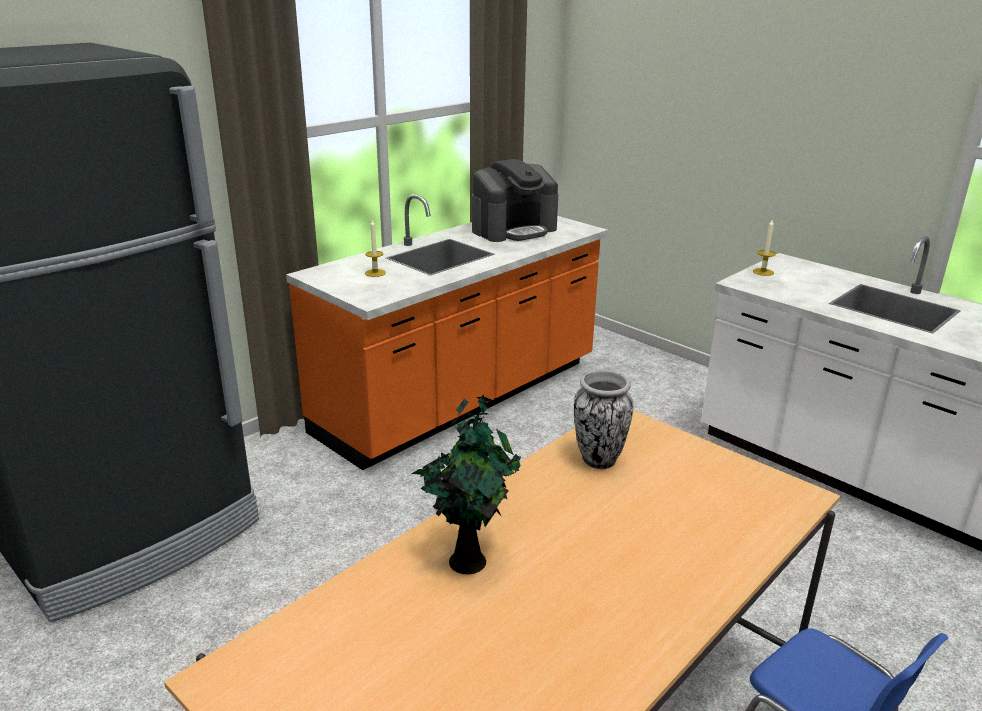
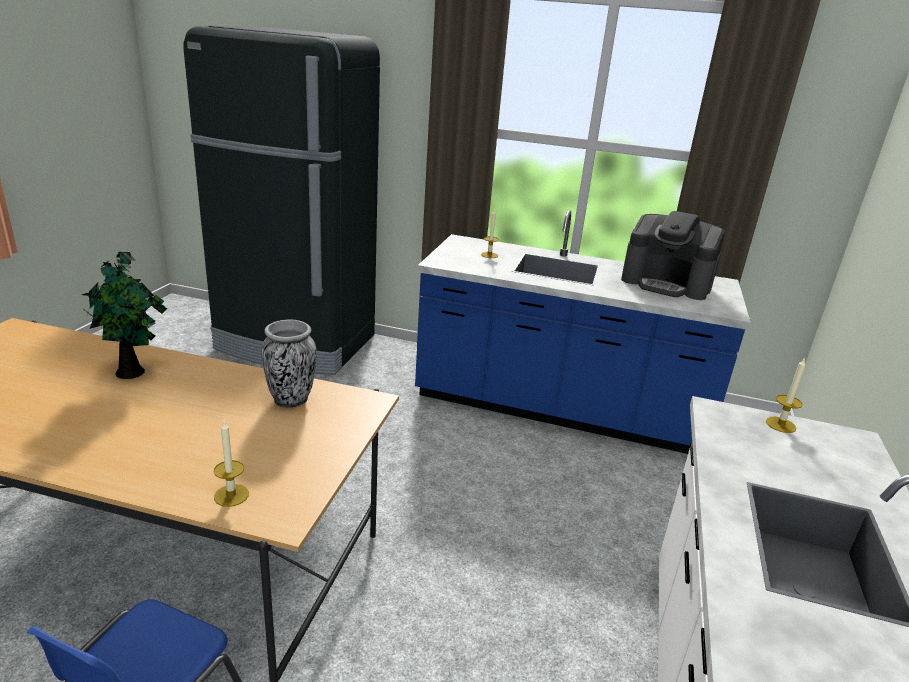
camera: 60 degrees right, 0 degrees up
(461, 398) = (558, 408): orange counter -> blue counter
(762, 518) = (231, 495): none -> candle

